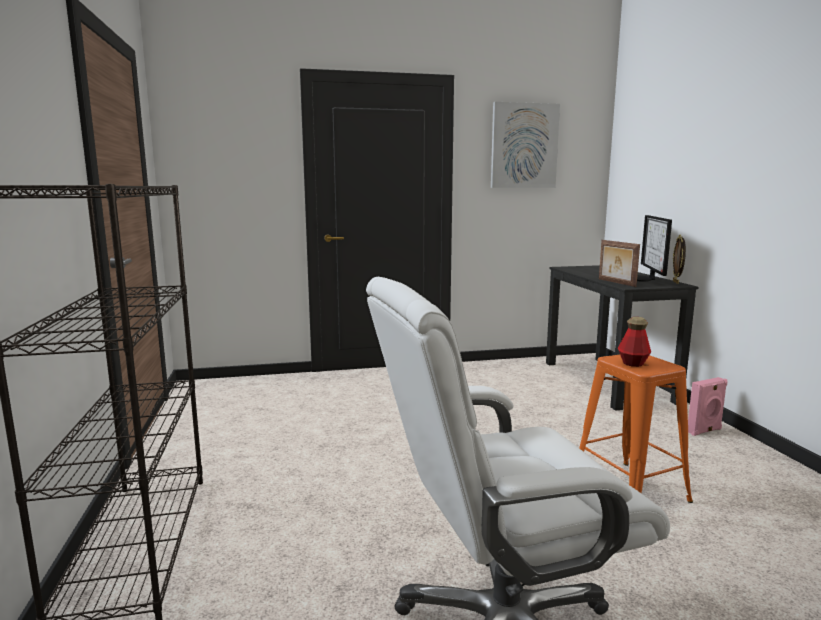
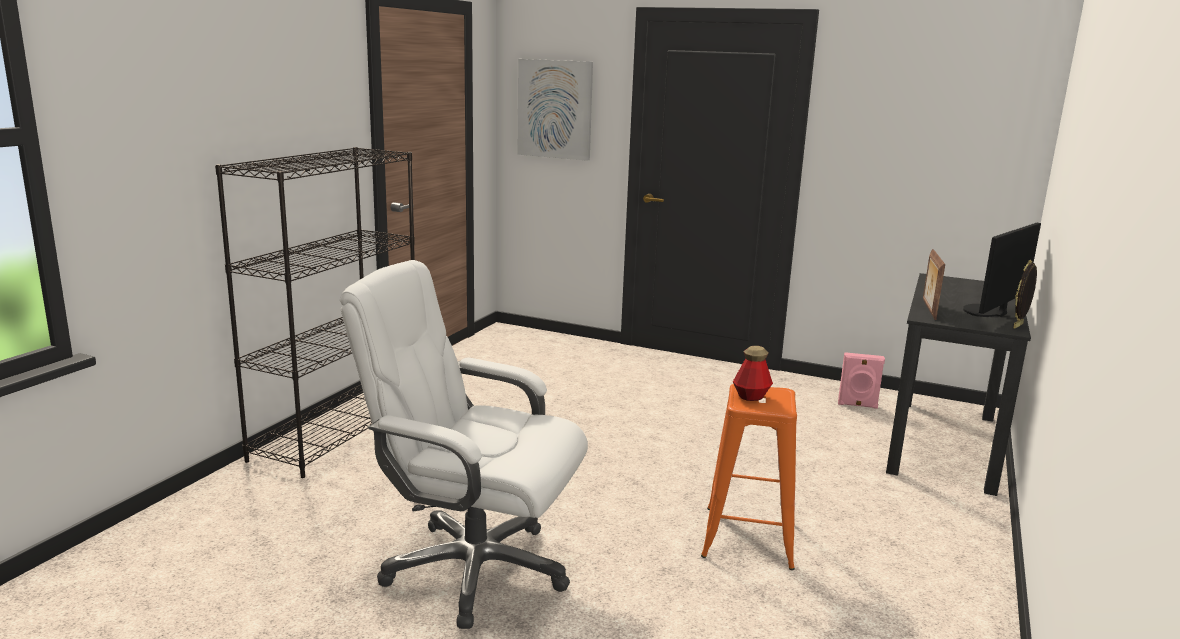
camera: 35 degrees right, 5 degrees up
(524, 146) = (911, 103): picture -> picture (555, 109)
(705, 431) = (959, 528): pink speaker -> pink speaker (857, 405)

